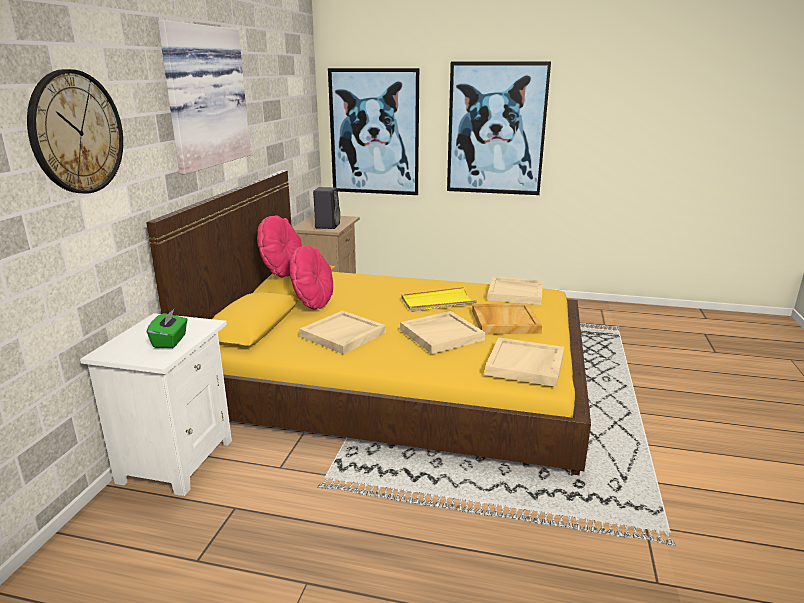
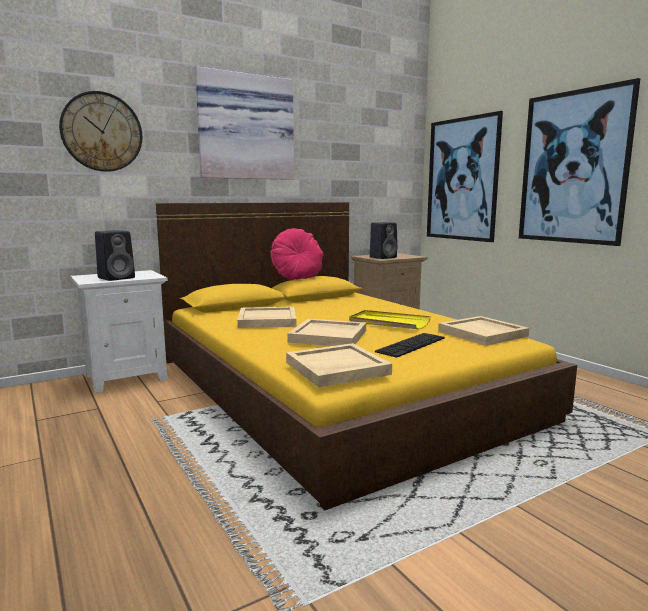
camera: 45 degrees right, 10 degrees down
(170, 341) = (117, 278): green tissue box -> black speaker
(313, 304) = (298, 305): pink pillow -> none
(504, 321) = (411, 345): beige tray -> keyboard

